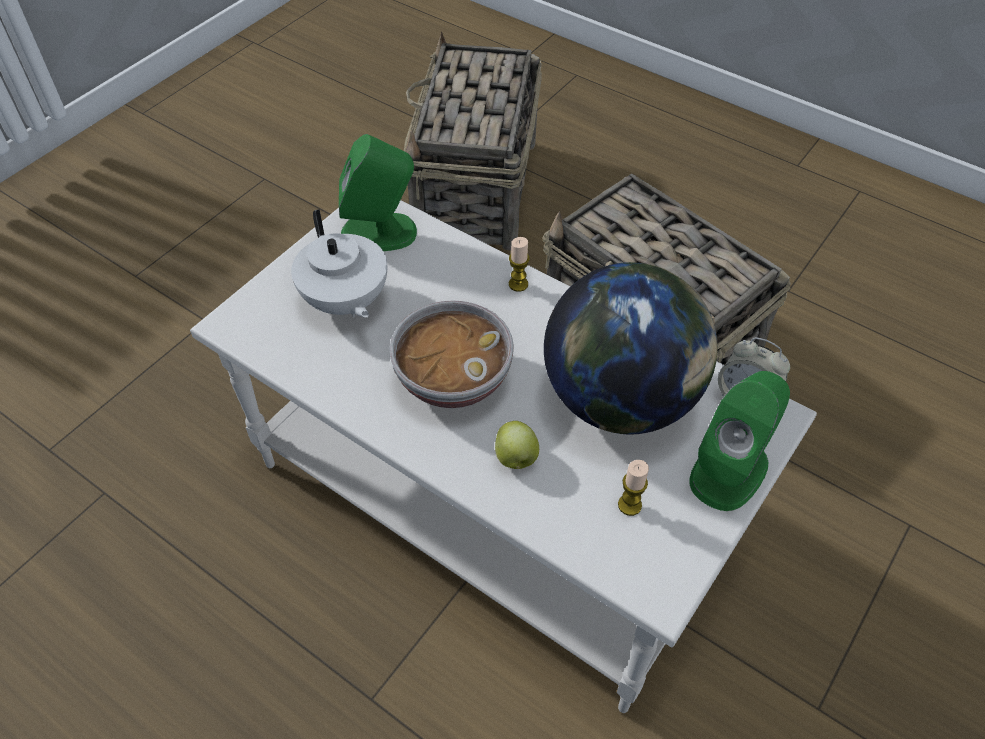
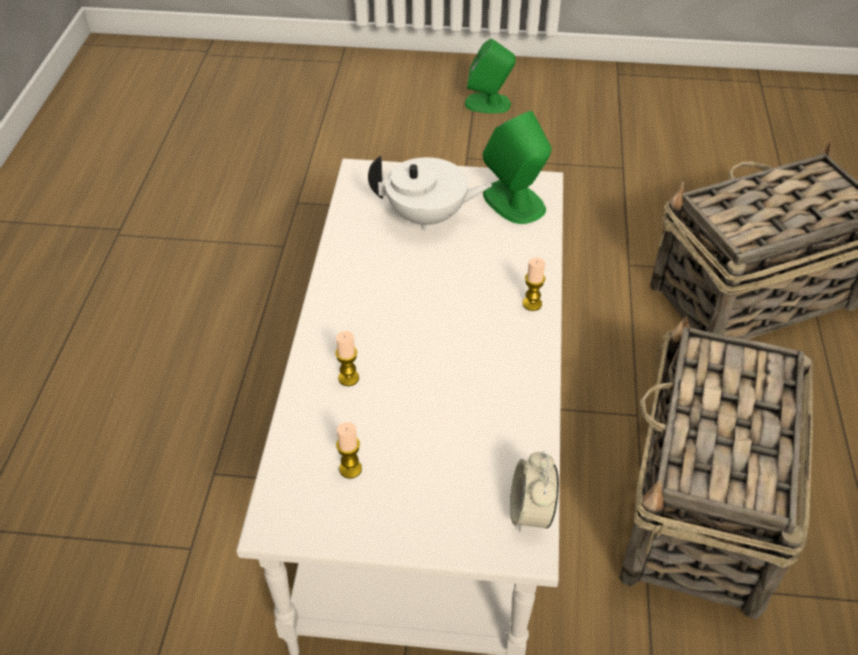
camera: 60 degrees right, 5 degrees down
(345, 302) = (428, 217): white teapot -> white teapot turned 120 degrees counterclockwise
(452, 378) = (400, 307): bowl -> none
(516, 459) = (348, 378): apple -> candle
(621, 398) = (459, 421): globe -> none
(729, 470) = (434, 528): green speaker -> green speaker (488, 103)

